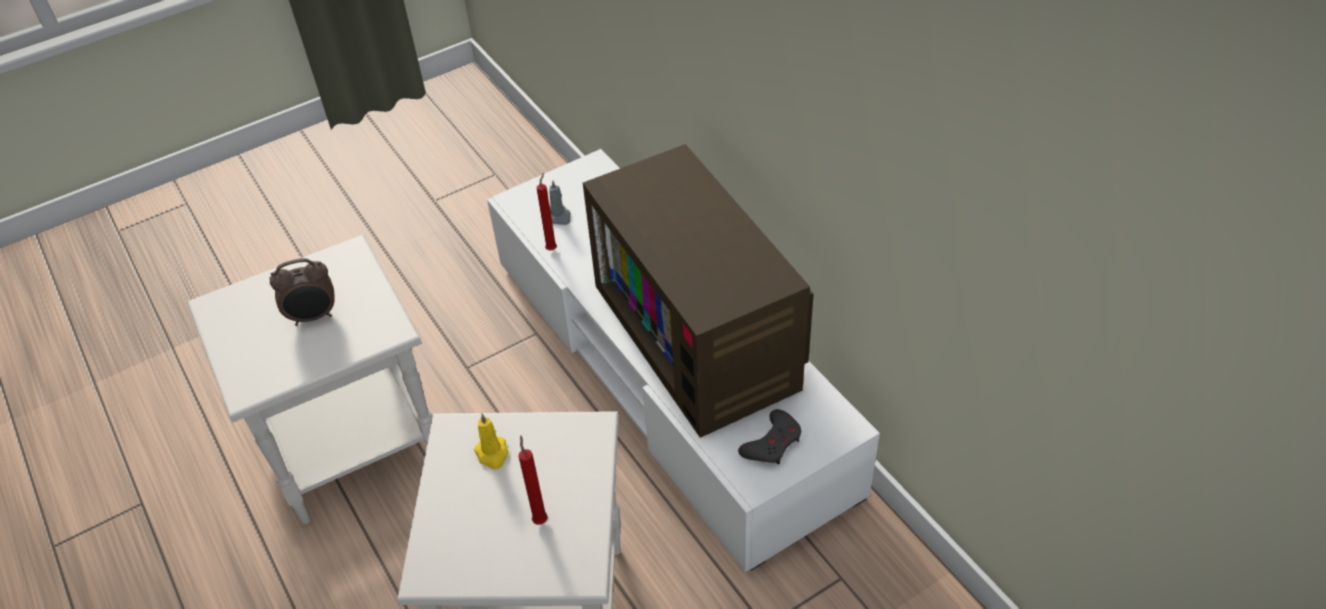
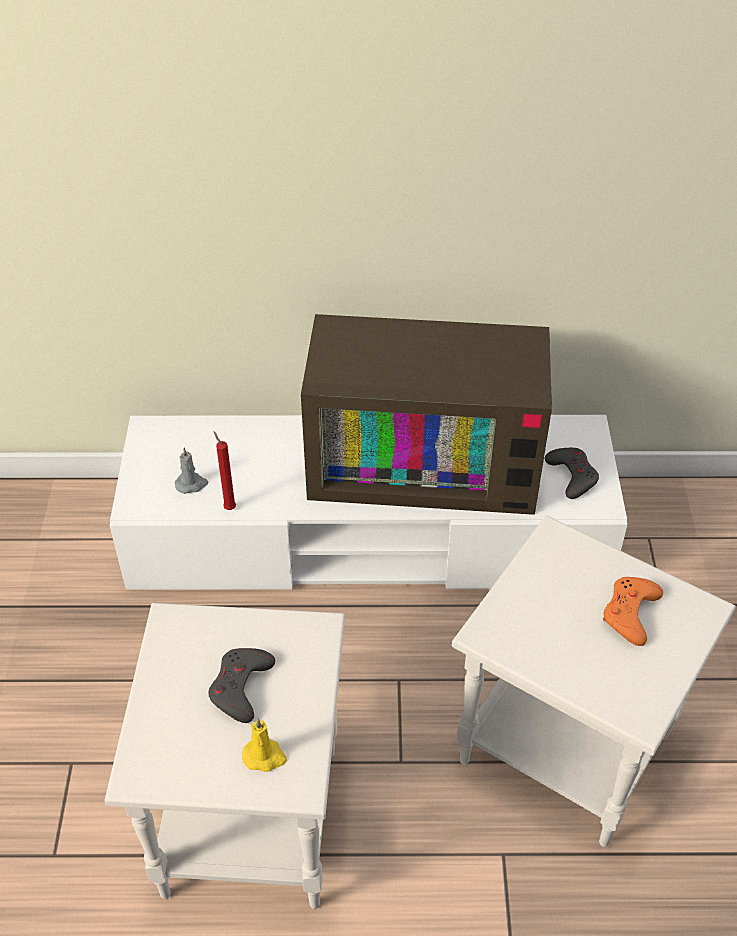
camera: 60 degrees left, 0 degrees up
(314, 317) = (241, 687): alarm clock -> grey game controller
(492, 454) = (535, 615): yellow candle -> yellow candle (265, 756)
(540, 519) = (630, 613): red candle -> orange game controller

